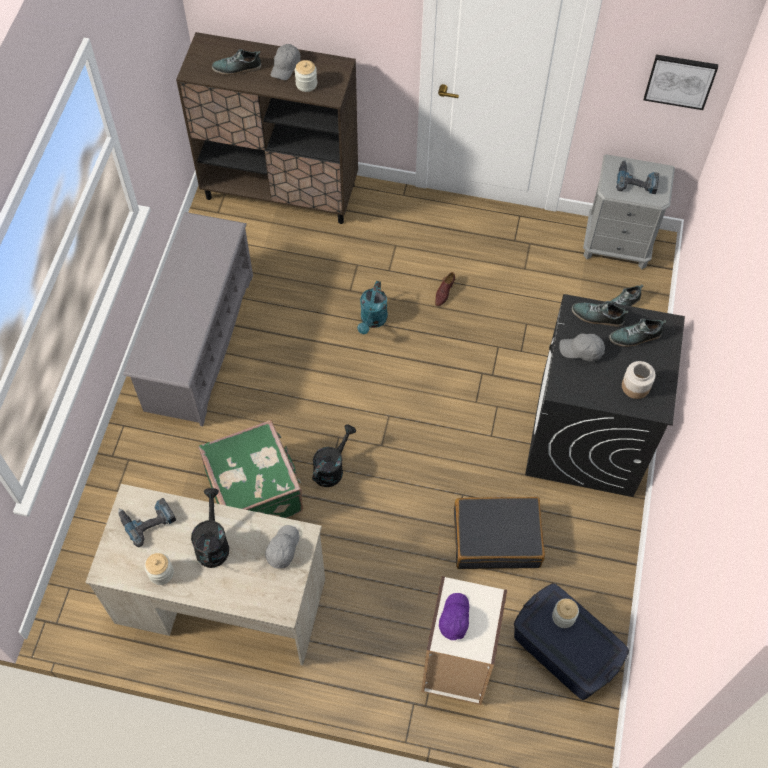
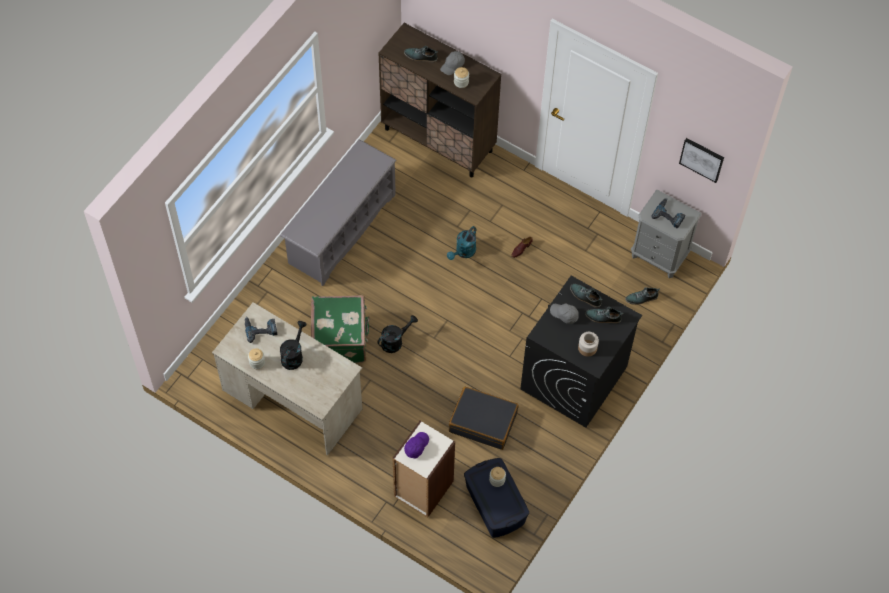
camera: 20 degrees right, 0 degrees up
(282, 549) = (333, 373): grey cap -> none

